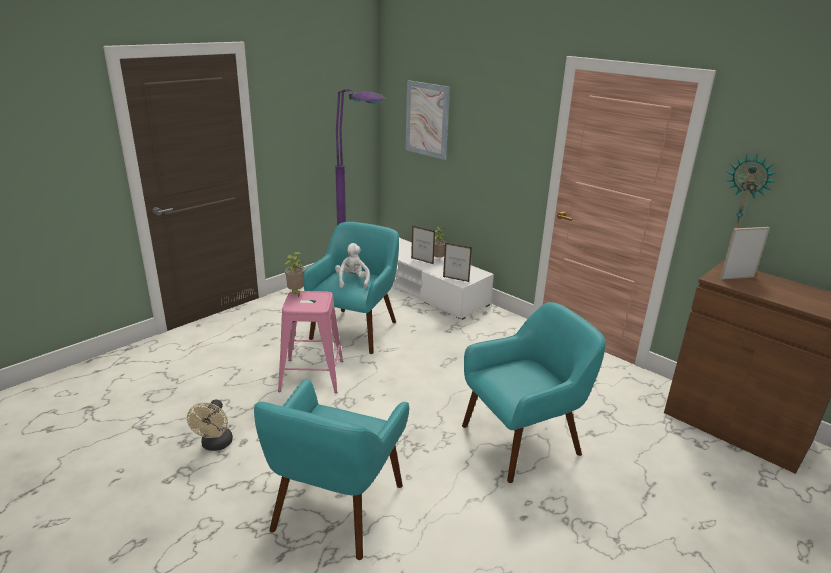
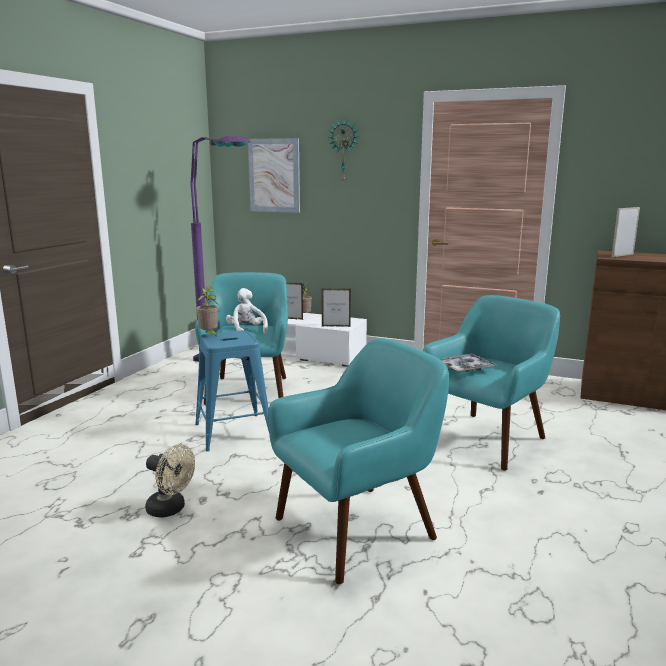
camera: 20 degrees left, 10 degrees down
(215, 445) = (171, 509): beige fan -> beige fan turned 45 degrees counterclockwise
(311, 376) = (233, 432): pink stool -> blue stool
(336, 508) = (357, 529): turquoise armchair -> turquoise armchair turned 120 degrees counterclockwise
(501, 376) = (465, 368): none -> tray
(746, 194) = (608, 186): wall clock -> wall clock (344, 151)

